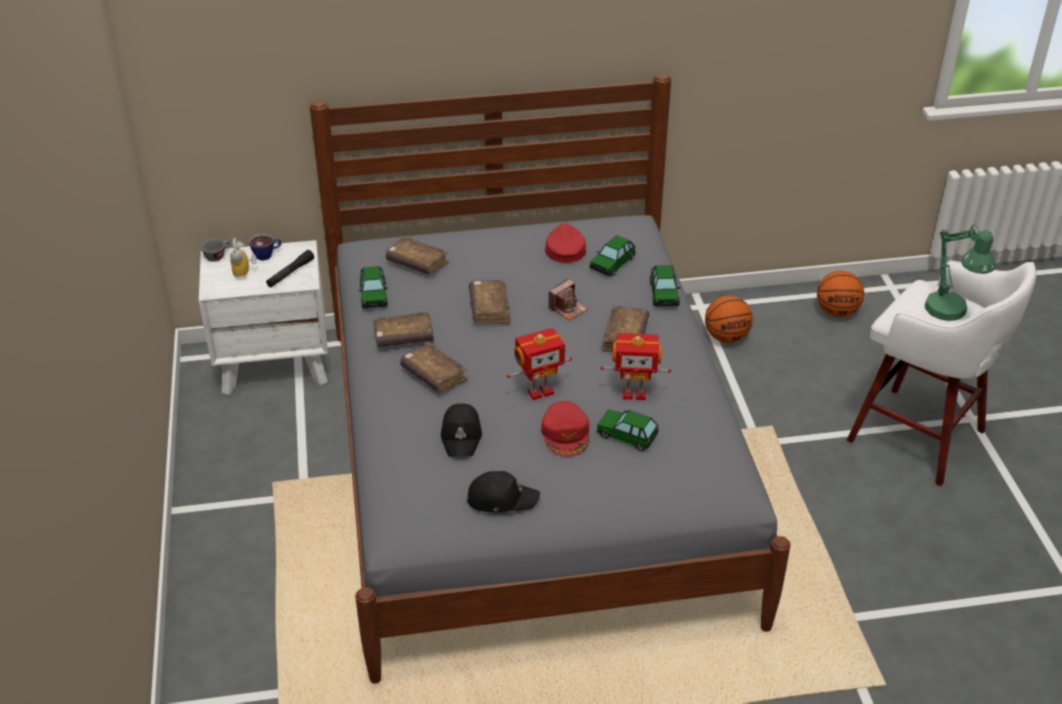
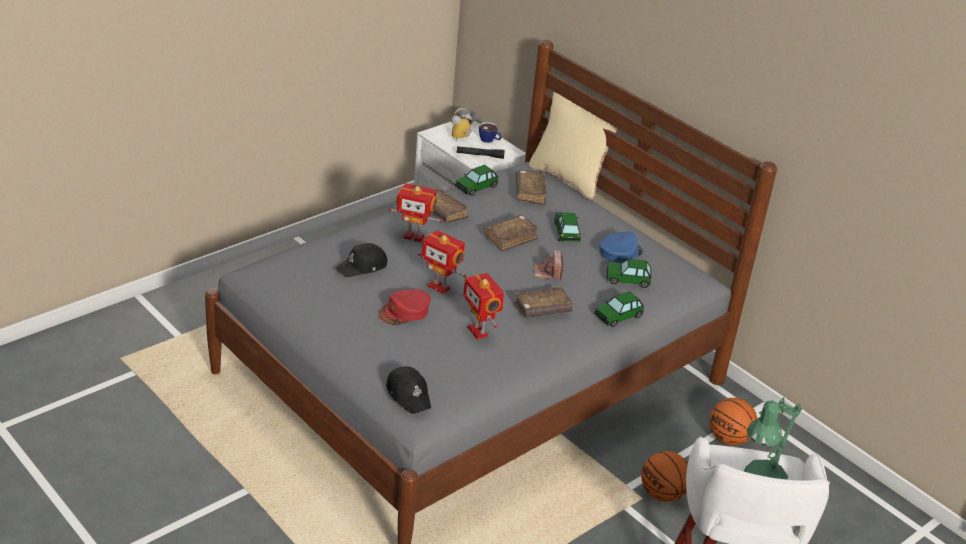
camera: 55 degrees right, 5 degrees down
(406, 229) = (568, 179): none -> beige pillow
(434, 375) = (414, 236): brown book -> toy robot
(501, 498) = (314, 302): black cap -> black cap (409, 395)
(564, 249) = (620, 251): red cap -> blue cap
(568, 308) = (548, 273): camera -> camera turned 75 degrees clockwise
(627, 435) = (428, 341): toy car -> toy car (566, 232)
(837, 311) = (842, 501): basketball -> basketball (662, 494)

